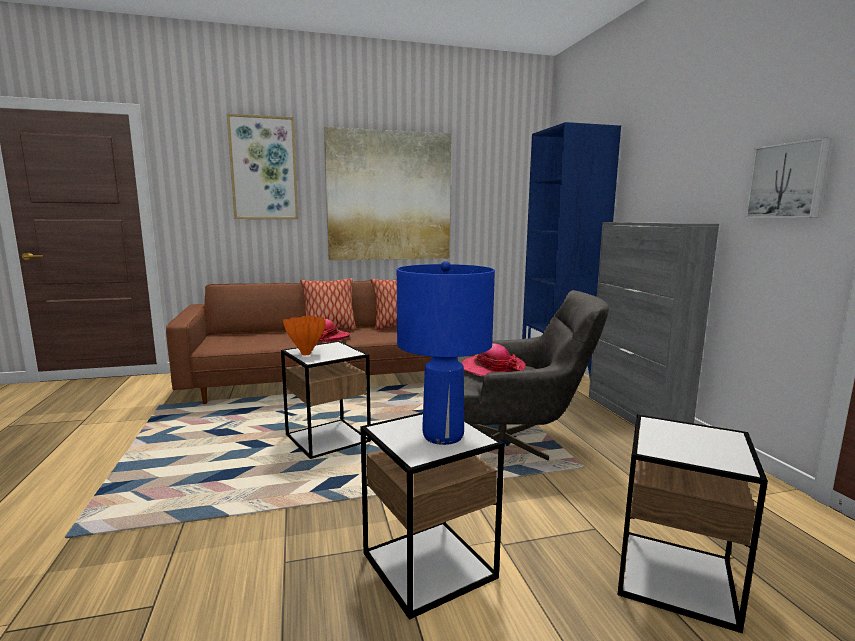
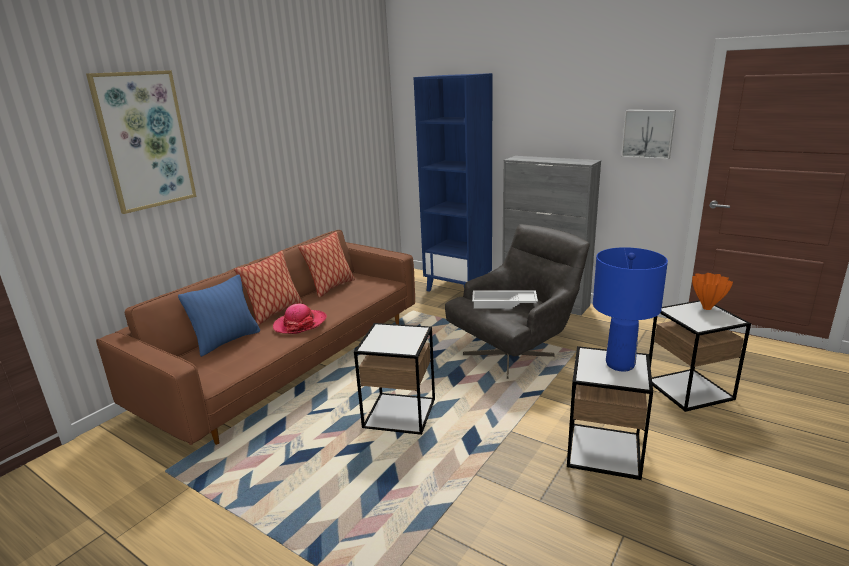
camera: 40 degrees left, 10 degrees up
(268, 334) = (227, 341): none -> blue pillow
(307, 354) = (387, 346): orange vase -> orange vase (707, 308)
(389, 196) = (276, 150): picture -> none
(492, 368) = (503, 304): hat -> white tray

